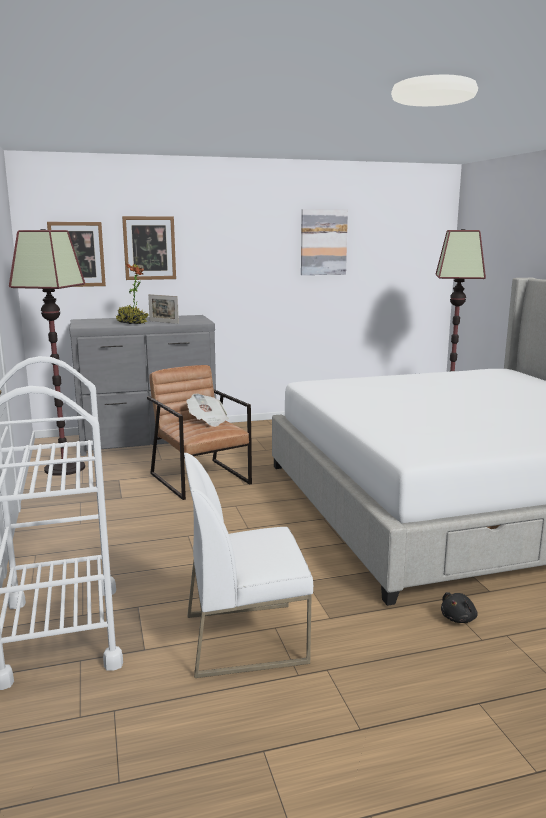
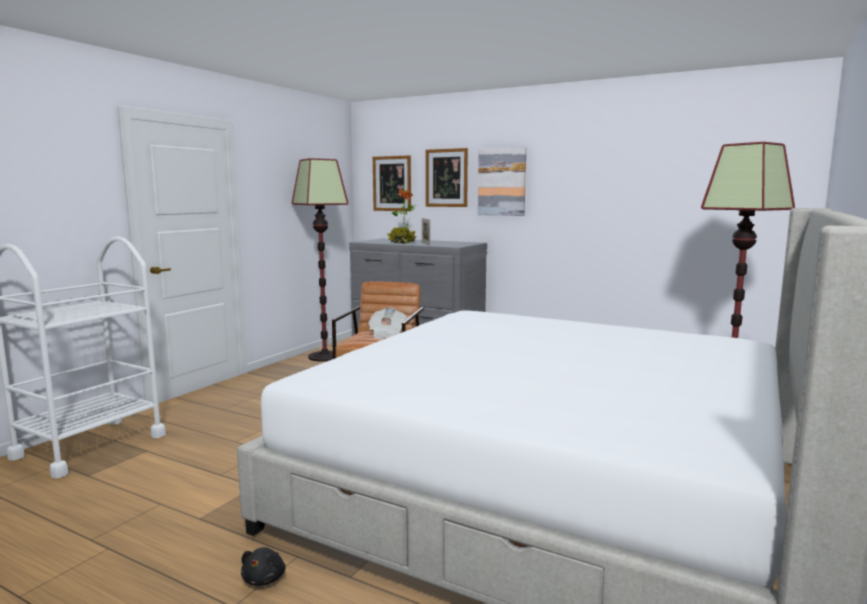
camera: 45 degrees right, 5 degrees down
(246, 637) = (134, 499): white chair -> none
(323, 242) = (622, 170): picture -> picture (502, 182)
(459, 618) = (265, 579): black plush toy -> black plush toy turned 75 degrees counterclockwise

